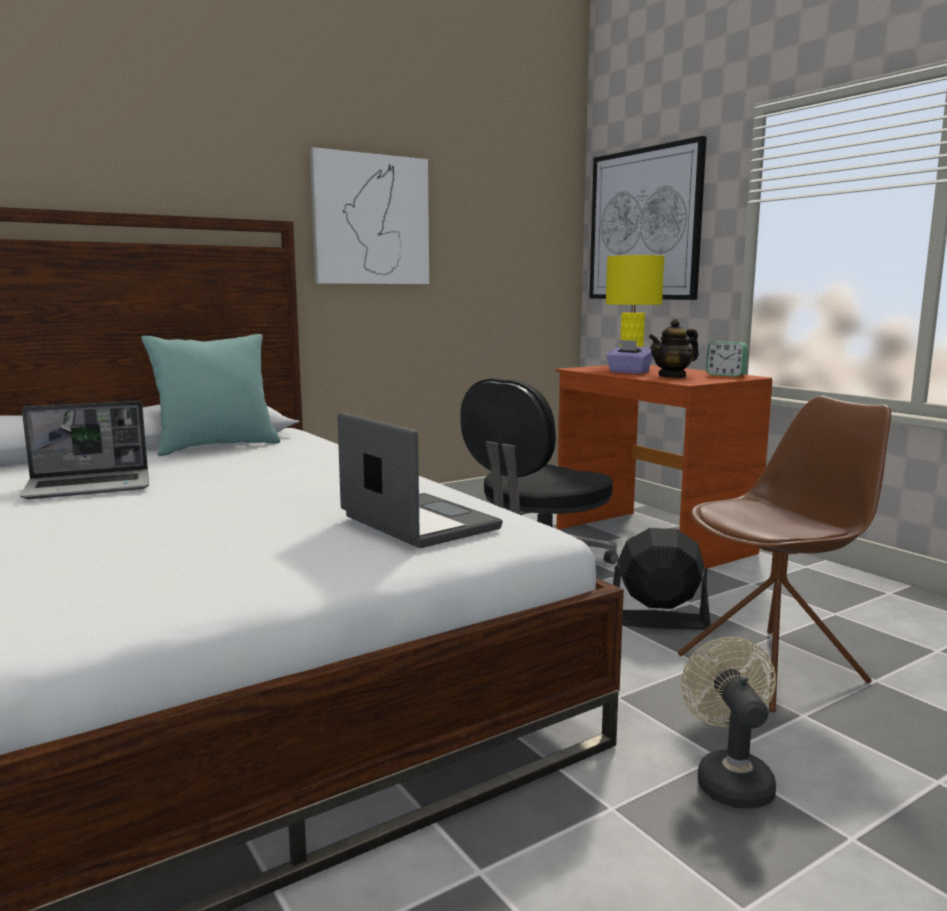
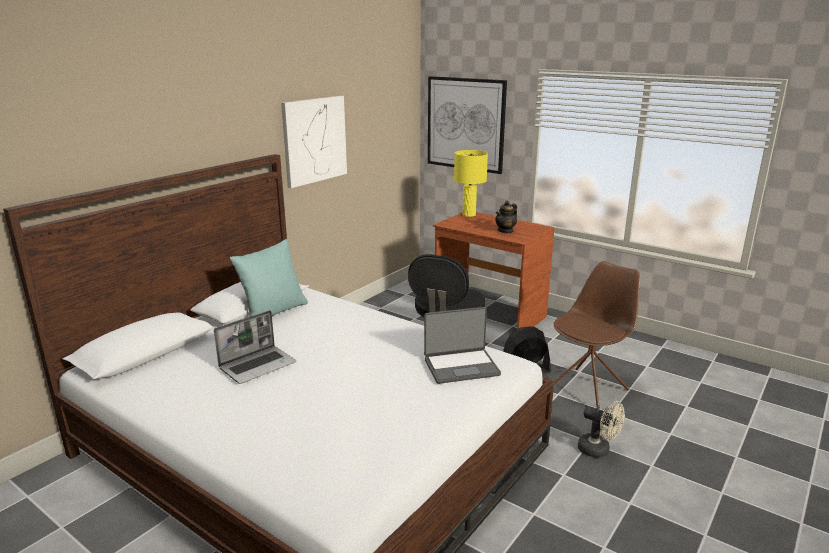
camera: 20 degrees left, 10 degrees up
(416, 523) = (461, 366): laptop -> laptop turned 135 degrees clockwise
(628, 372) = (478, 227): purple tissue box -> none
(725, 375) = (530, 226): alarm clock -> none
(729, 778) = (598, 450): beige fan -> beige fan turned 150 degrees clockwise

